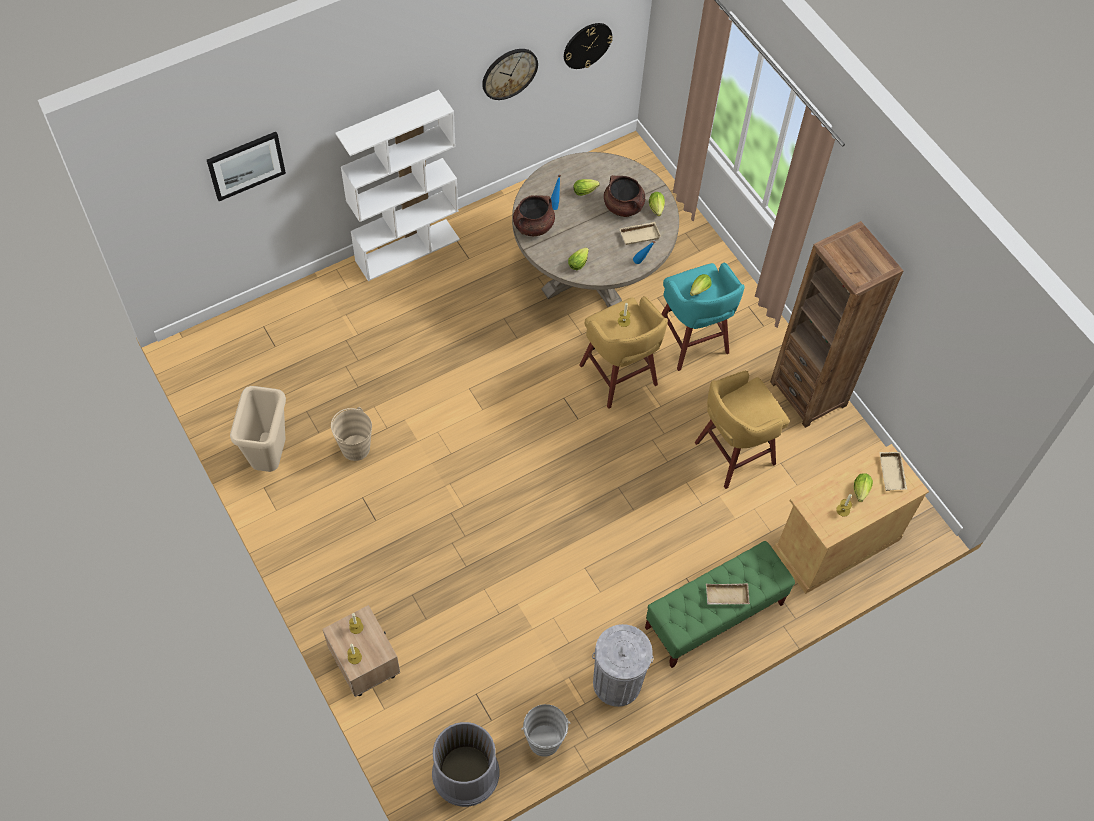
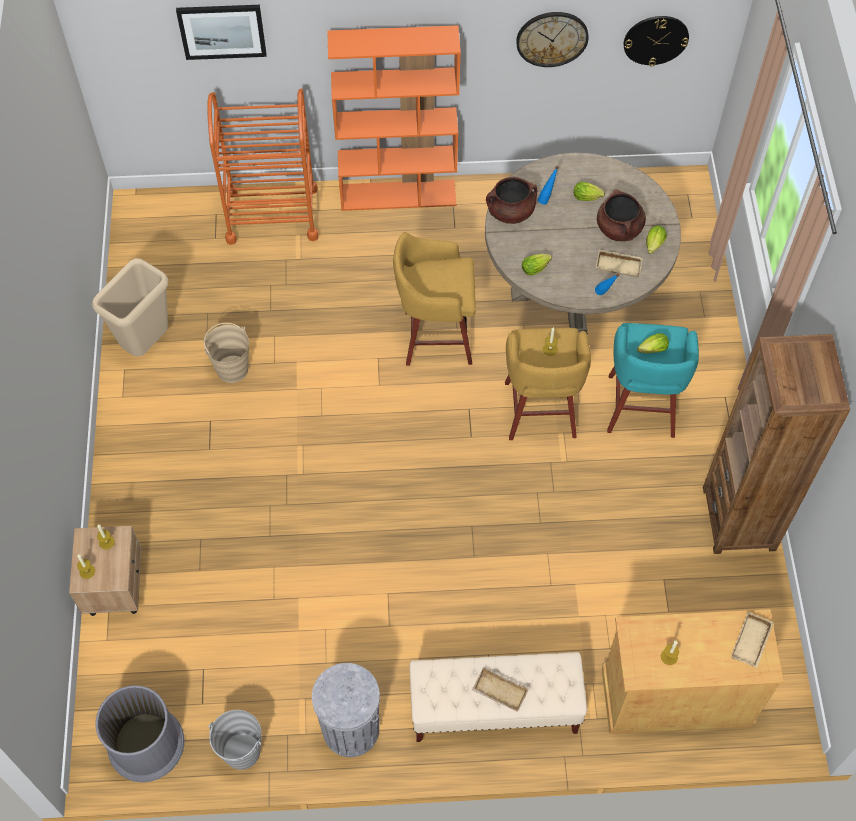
camera: 30 degrees right, 0 degrees up
(312, 307) = (272, 215): none -> orange cart
(407, 249) = (398, 195): white bookcase -> orange bookcase
(713, 616) = (494, 709): green bench -> beige bench
(732, 454) = (615, 546): yellow stool -> yellow stool (435, 337)
(860, 492) = (701, 646): lettuce -> none

